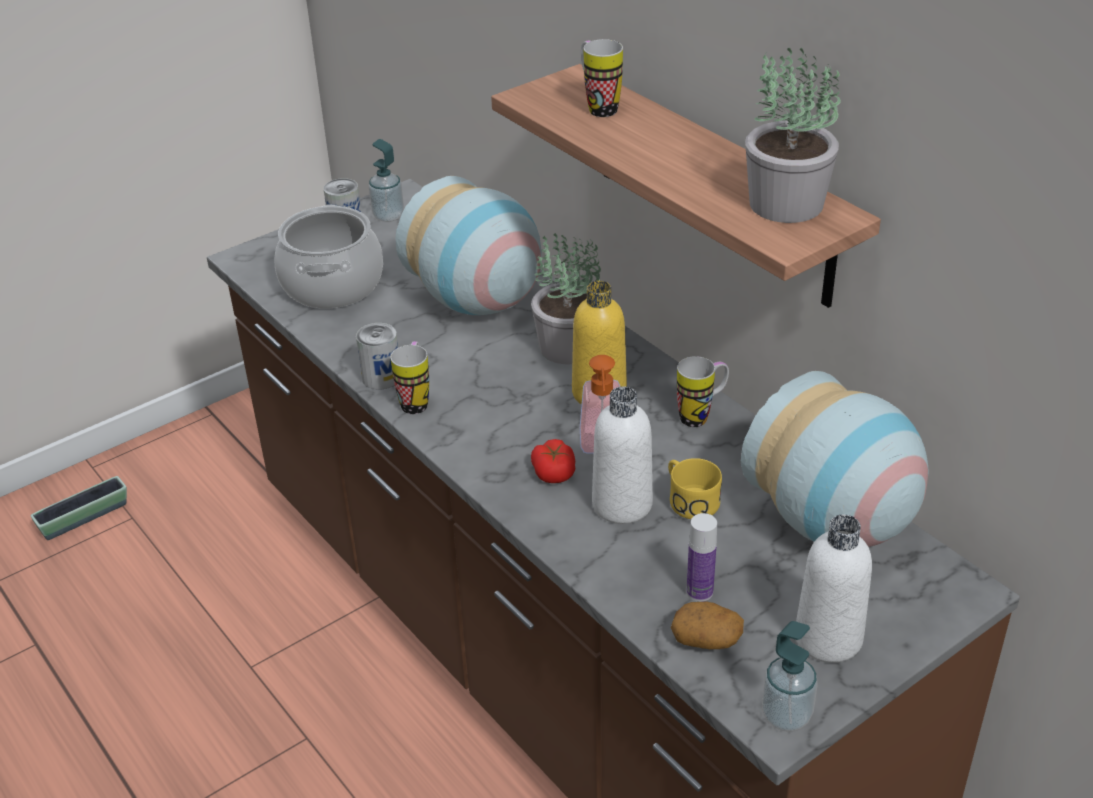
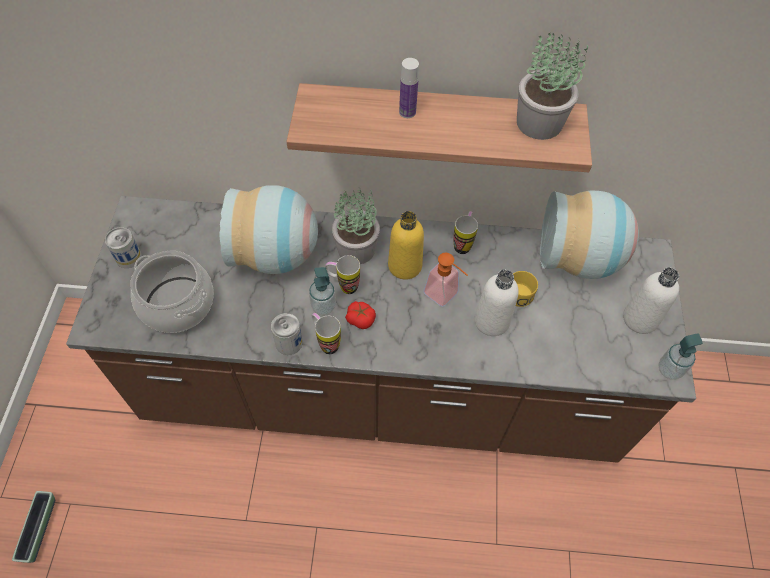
camera: 50 degrees left, 20 degrees up
(388, 216) = (145, 232): soap dispenser -> soap dispenser (323, 306)
(554, 471) = (442, 328): tomato -> tomato (360, 319)
(598, 107) = (359, 112): mug -> mug (343, 286)
(699, 592) = (574, 339): bottle -> bottle (407, 112)
(707, 639) = (604, 360): potato -> none

